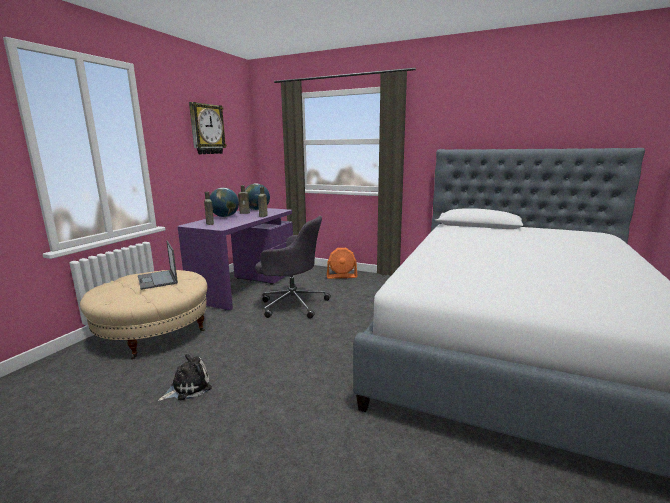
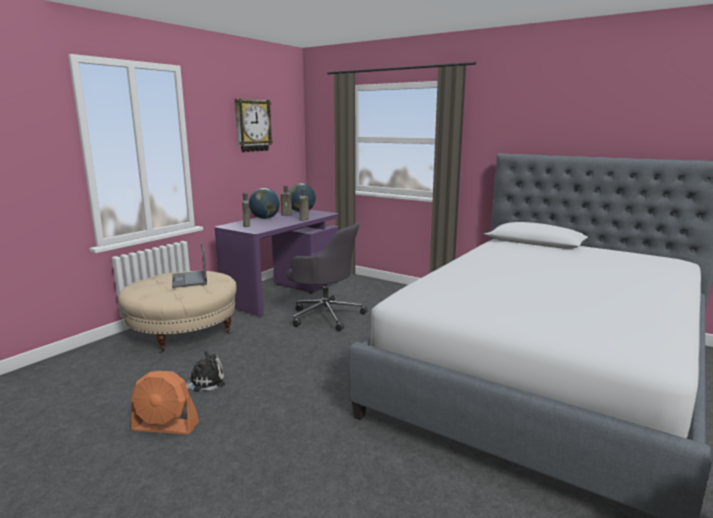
camera: 10 degrees right, 0 degrees up
(342, 276) = (389, 290): orange fan -> orange fan (166, 426)

